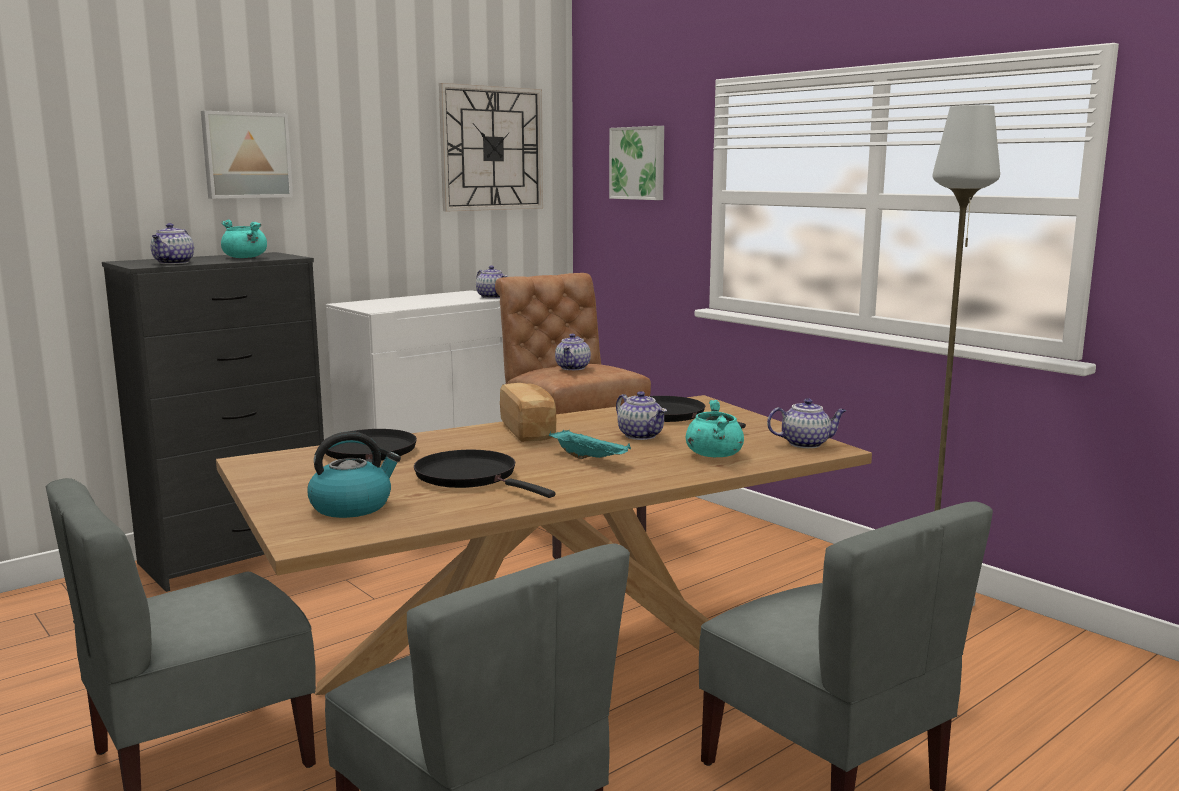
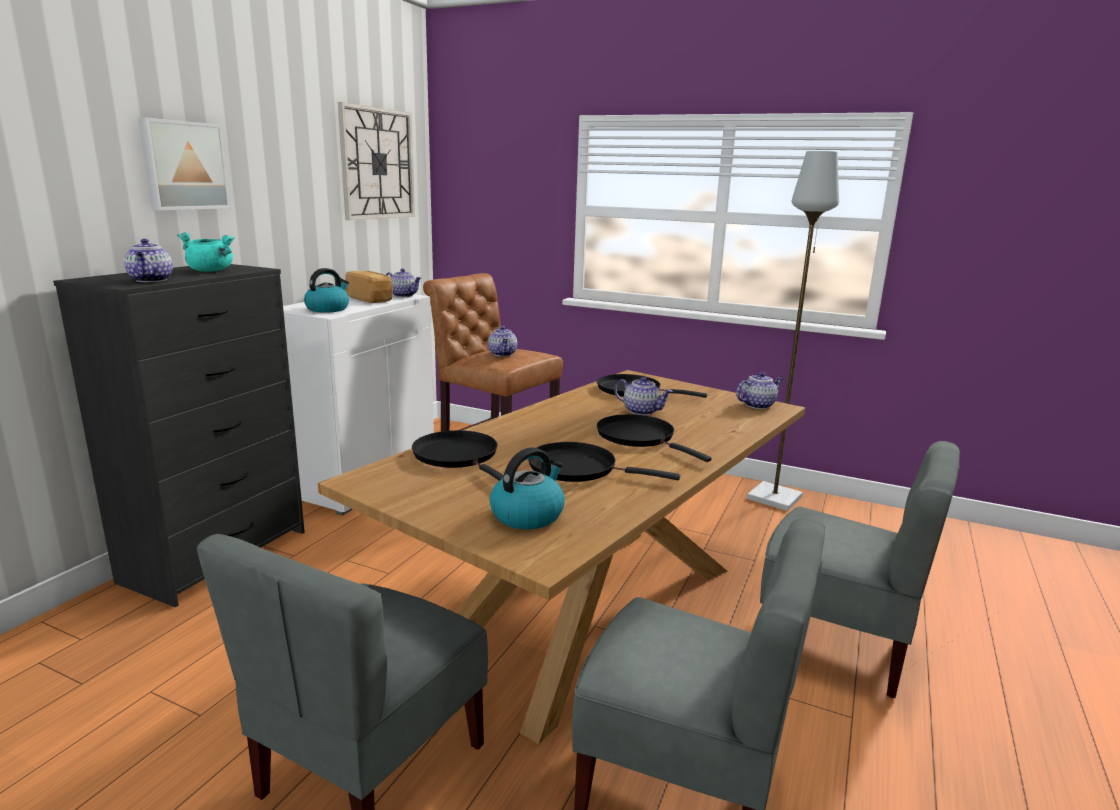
camera: 25 degrees left, 5 degrees up
(387, 306) = (328, 309): none -> kettle
(529, 431) = (554, 416): bread -> bread (370, 299)
(590, 459) = (639, 437): turquoise tray -> black frying pan
(639, 163) = (502, 180): picture -> none
(713, 455) = (716, 422): turquoise cooking pot -> none

